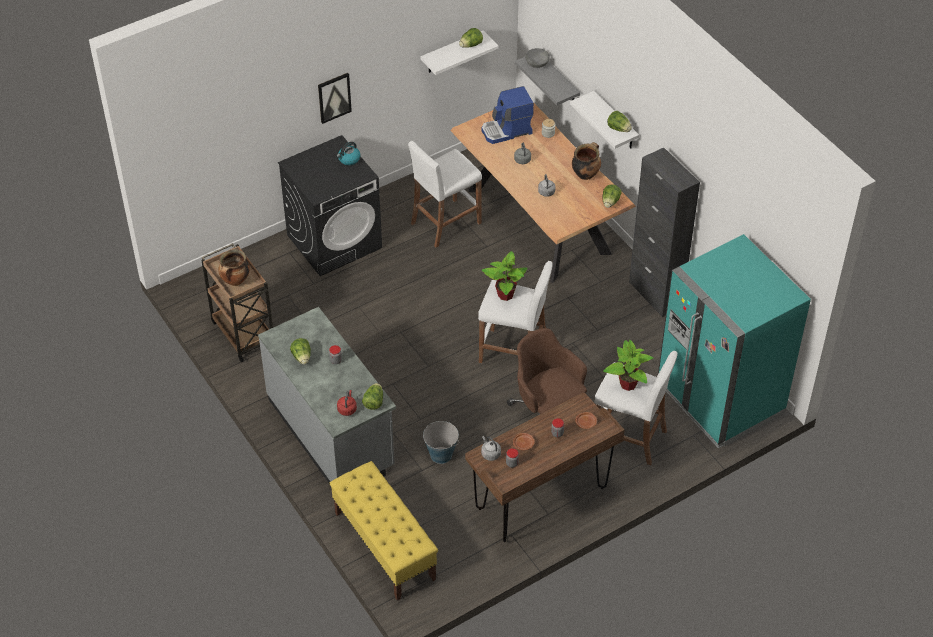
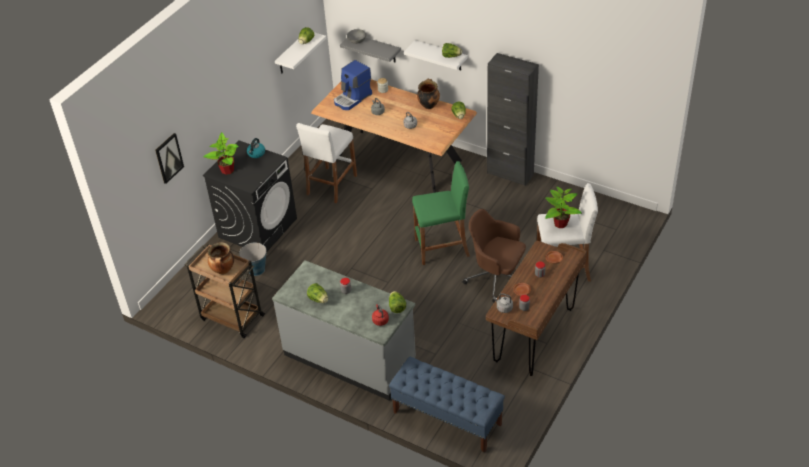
camera: 25 degrees left, 5 degrees down
(334, 97) = (227, 109): picture -> picture (168, 158)
(384, 546) = (446, 418): yellow bench -> blue bench
(441, 454) = (441, 337): bucket -> bucket (256, 269)
(505, 294) = (430, 201): potted plant -> potted plant (227, 170)
(514, 352) = (442, 248): white stool -> green stool
(720, 399) = (602, 220): turquoise fridge -> none

